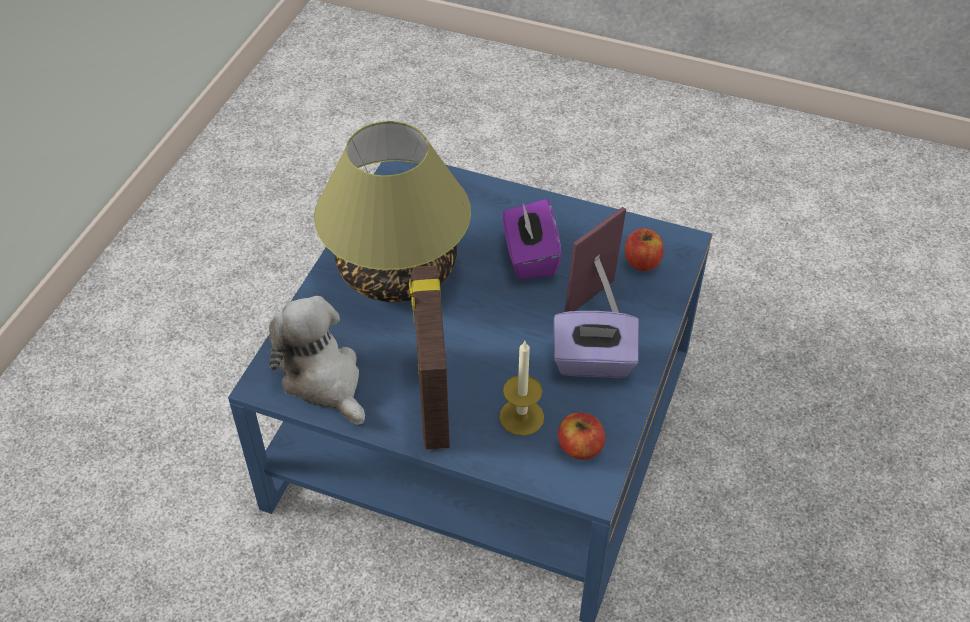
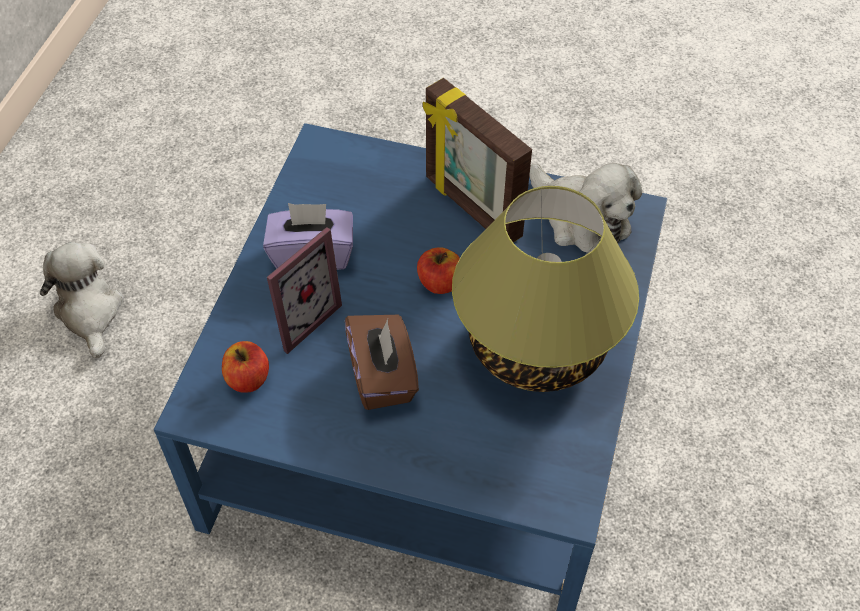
camera: 175 degrees right, 5 degrees up
(431, 398) = (471, 208): picture frame -> picture frame turned 150 degrees clockwise
(521, 417) = (383, 197): candle -> none
(530, 256) = (383, 376): purple tissue box -> brown tissue box
(580, 447) = (328, 175): apple -> apple (440, 283)
(841, 559) = (89, 312): none -> plush toy

